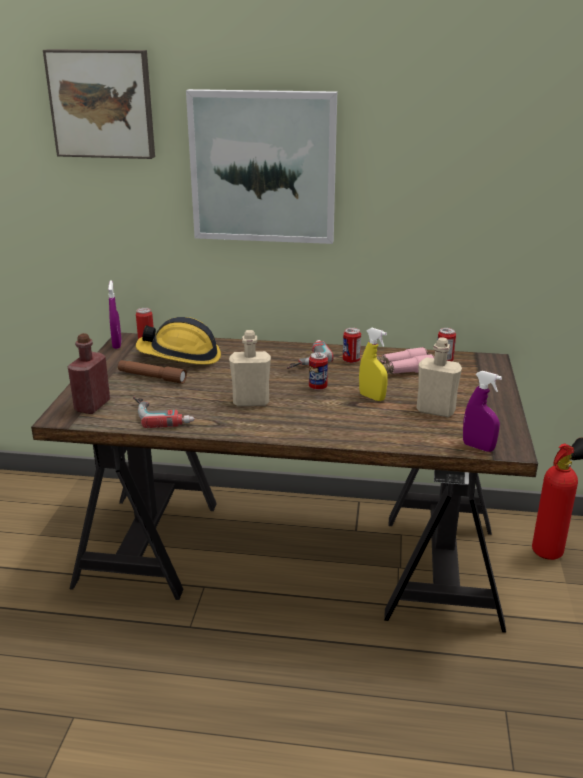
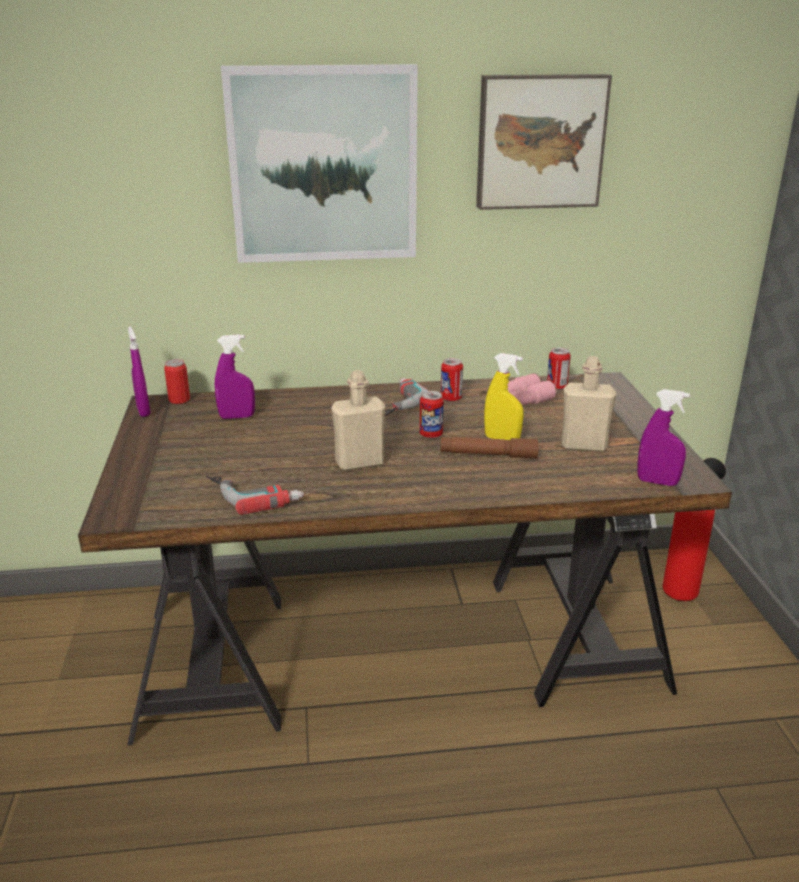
camera: 15 degrees left, 0 degrees up
(92, 406) = (152, 495): red bottle -> none
(102, 104) = (100, 88): picture -> picture (539, 142)
(152, 377) = (213, 447): brown flashlight -> brown flashlight (488, 455)
(180, 356) = (237, 417): hard hat -> purple spray bottle

